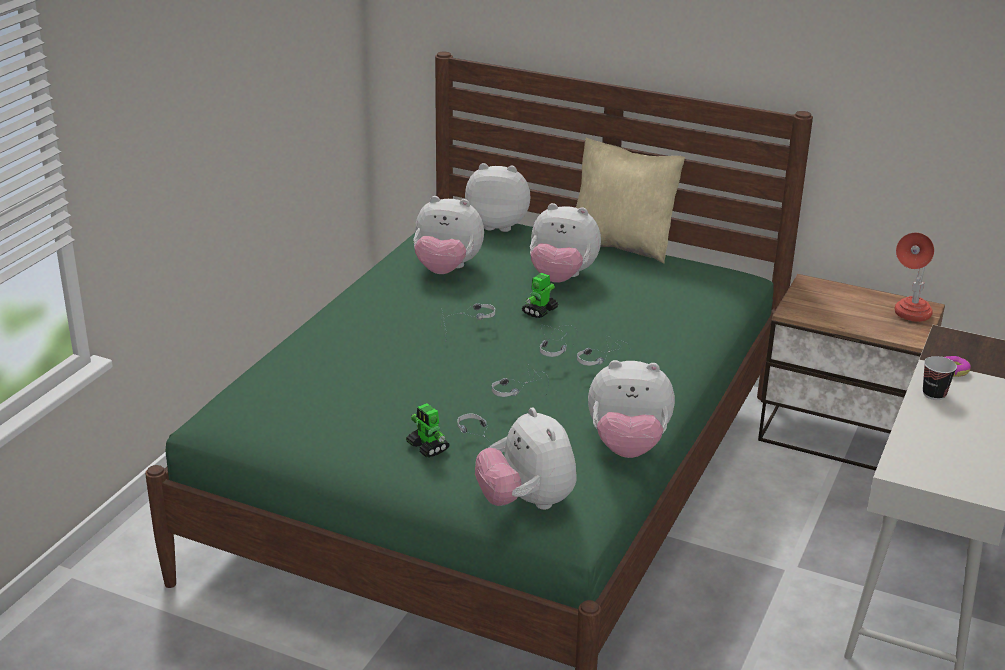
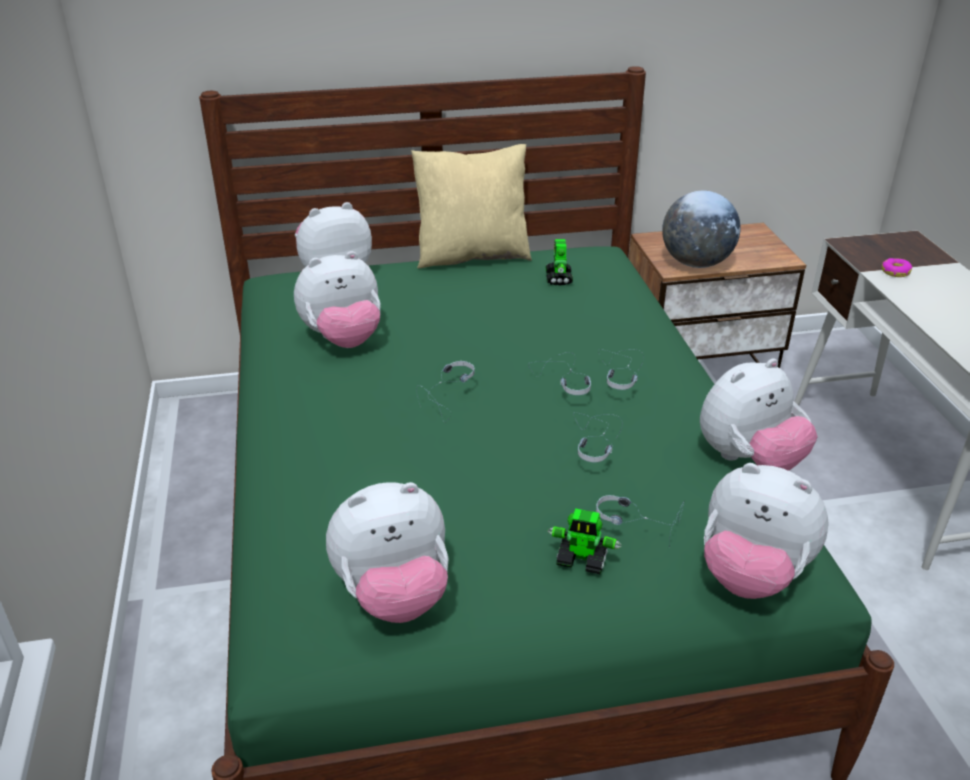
camera: 35 degrees left, 5 degrees up
(539, 311) = (491, 349): toy robot -> toy robot (558, 278)
(561, 277) = (466, 307): plush toy -> plush toy (394, 595)
(820, 314) = (696, 263): none -> globe
(909, 318) = (757, 242): red table lamp -> none
(934, 394) = (915, 298): cup -> none

